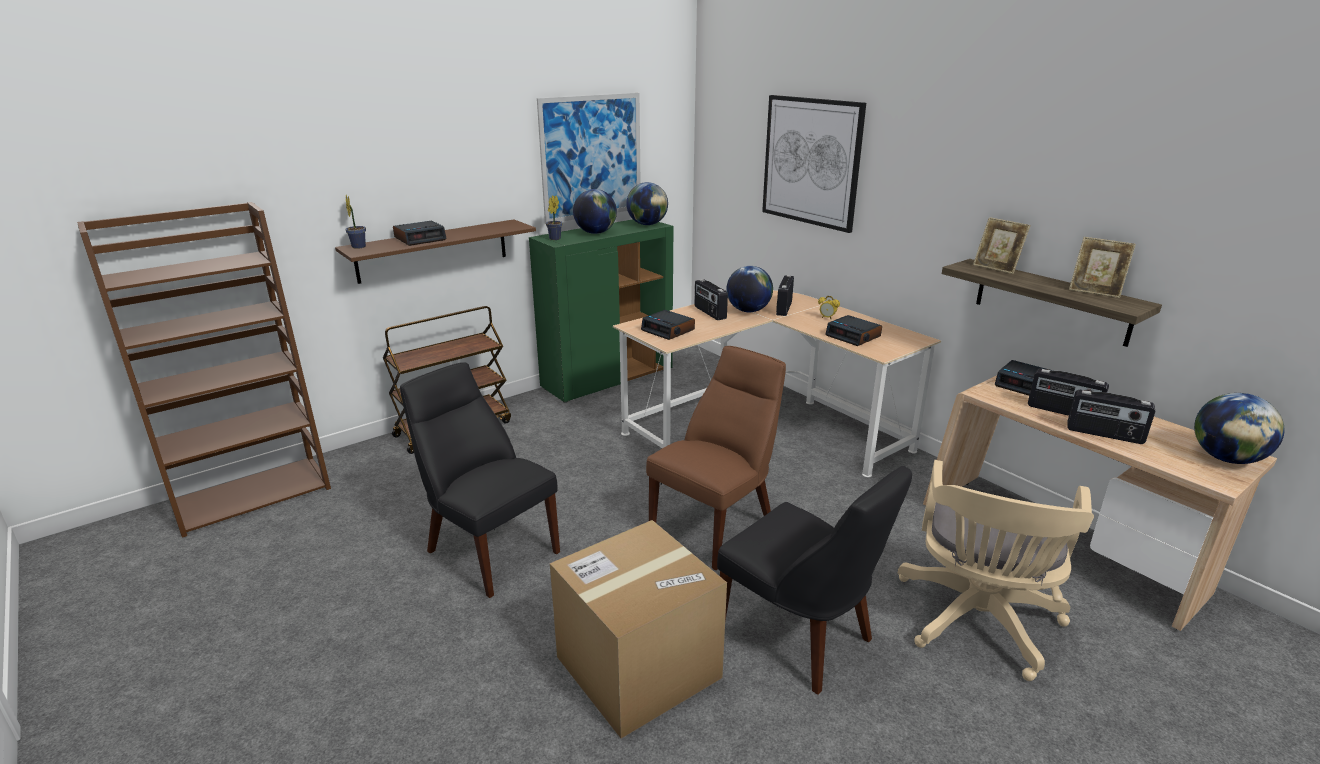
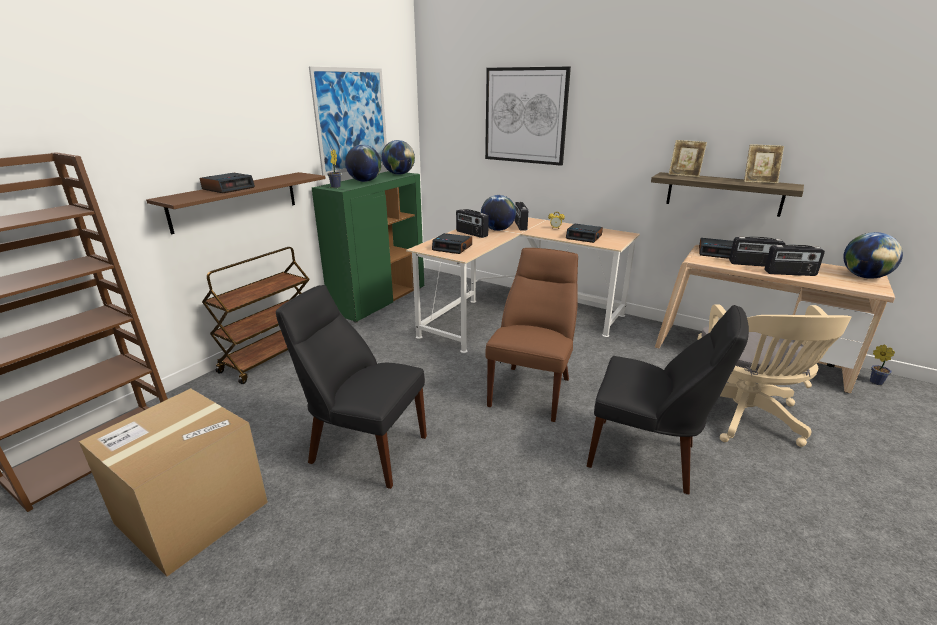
camera: 20 degrees left, 0 degrees up
(359, 246) = (172, 197): potted plant -> potted plant (874, 381)
(638, 667) = (550, 512): cardboard box -> cardboard box (192, 512)

